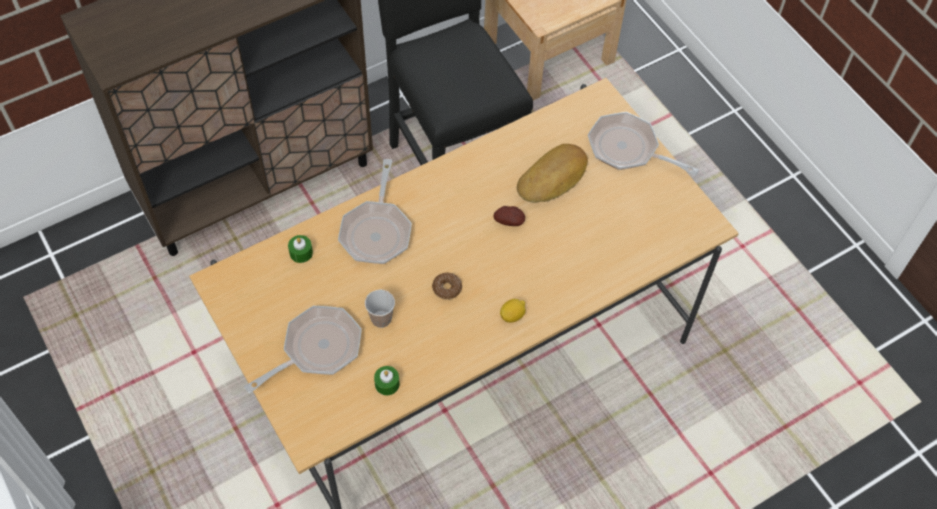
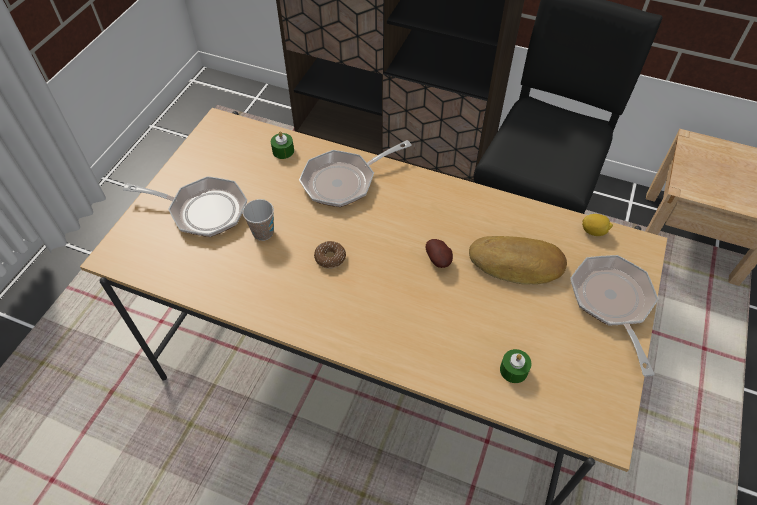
camera: 55 degrees right, 5 degrees down
(387, 384) = (202, 274): green candle -> green candle (513, 370)
(512, 315) = (343, 322): lemon -> lemon (594, 231)

